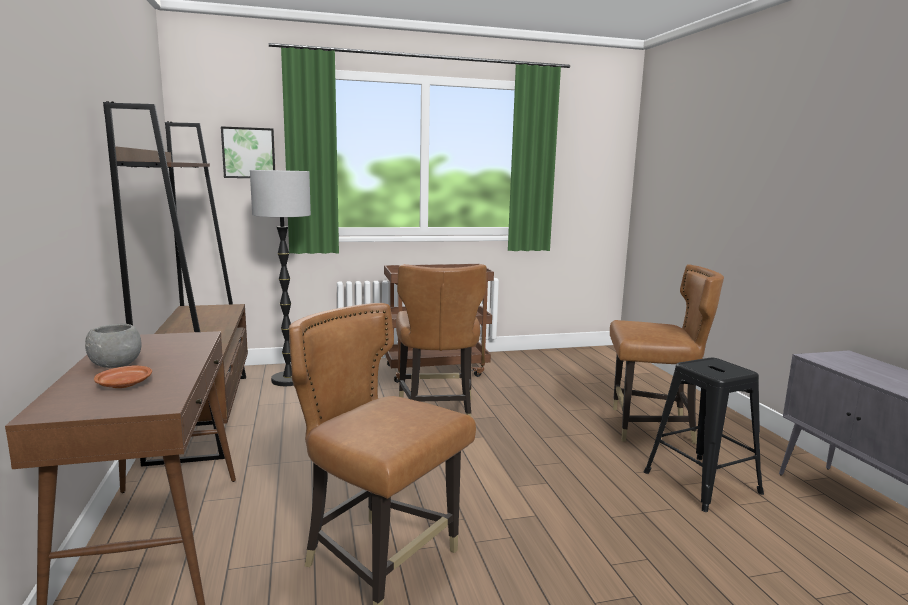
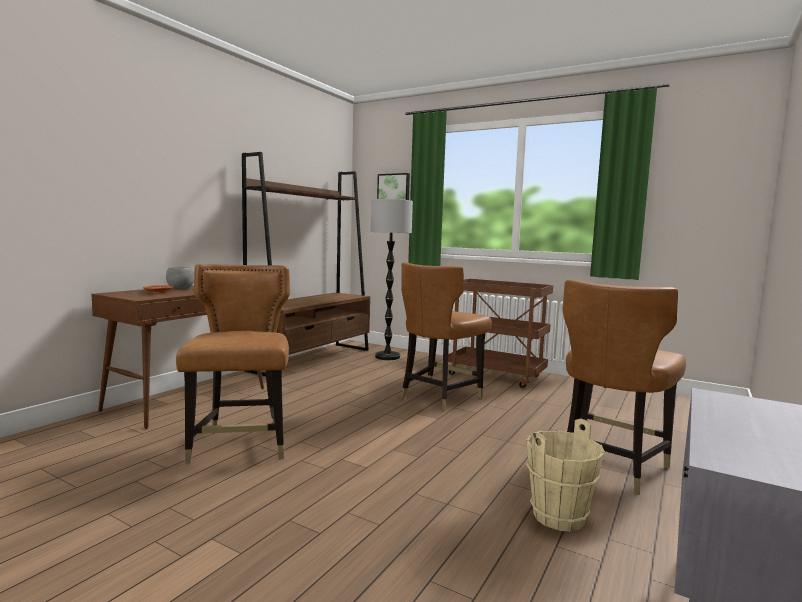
camera: 45 degrees right, 5 degrees down
(651, 427) = (610, 466): brown chair -> brown chair turned 75 degrees clockwise
(703, 482) = (559, 517): black stool -> beige bucket

